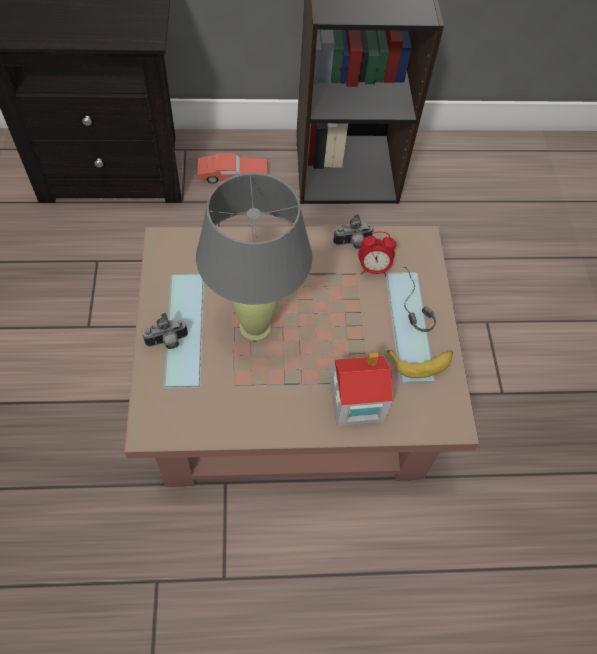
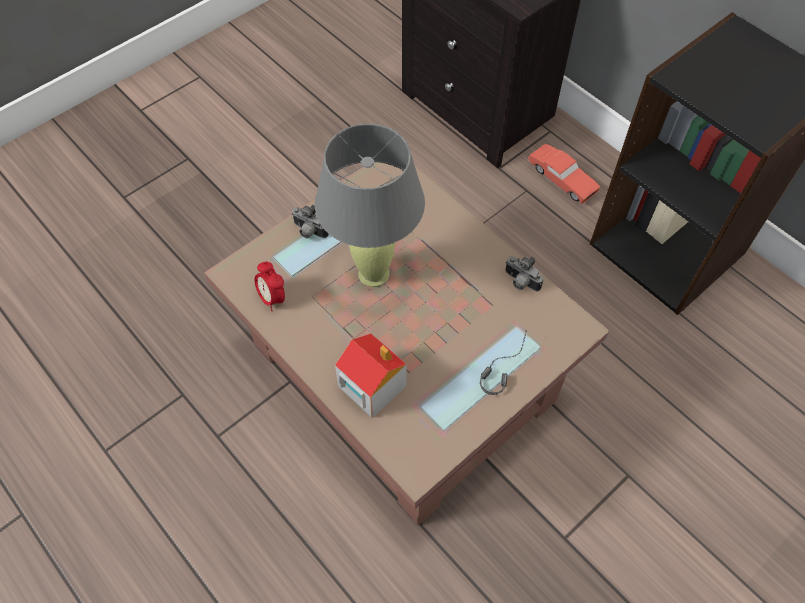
camera: 55 degrees right, 0 degrees up
(373, 269) = (510, 313): alarm clock -> alarm clock (272, 298)
(421, 363) = (451, 409): banana -> none

